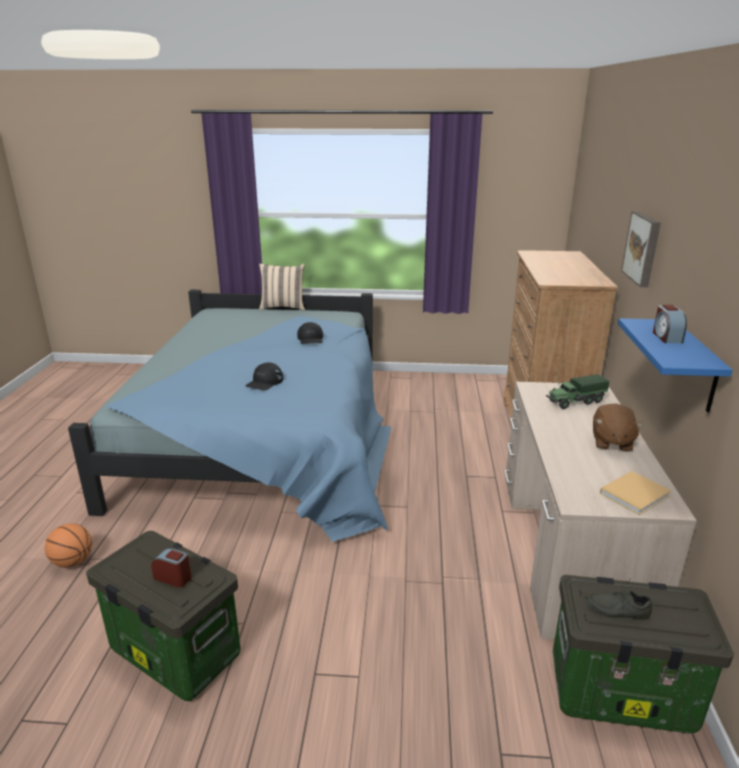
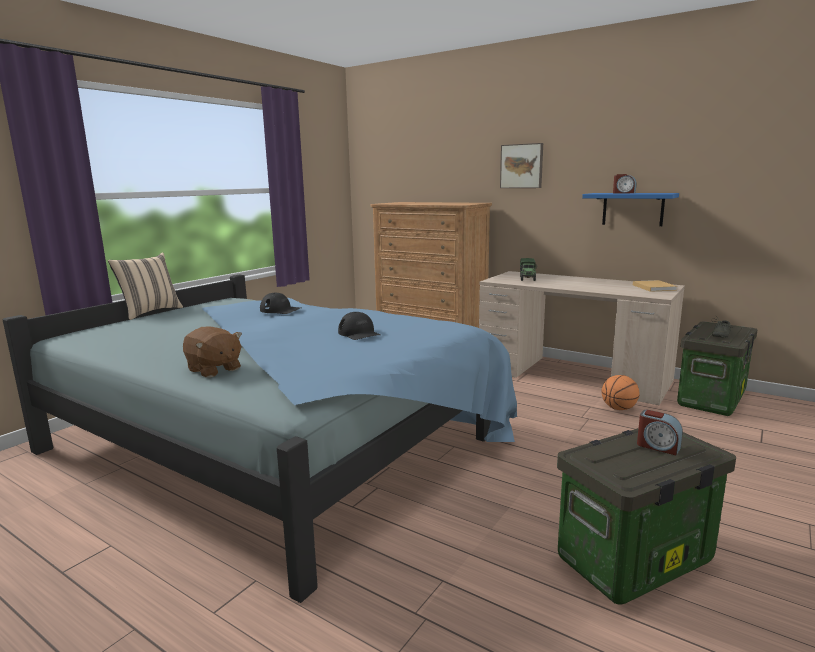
camera: 60 degrees left, 10 degrees down
(73, 562) = (410, 631): basketball -> basketball (618, 409)
(173, 577) = (658, 446): alarm clock -> alarm clock turned 105 degrees counterclockwise
(611, 442) = (589, 281): brown plush toy -> brown plush toy (214, 370)

